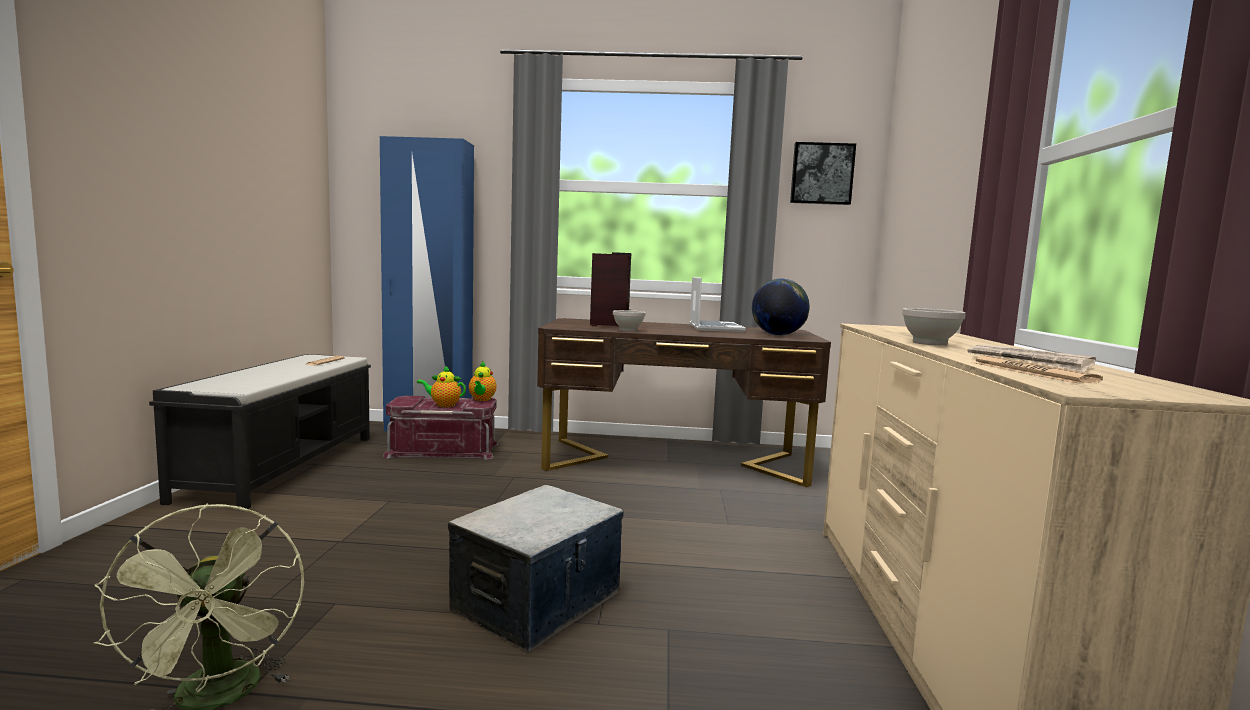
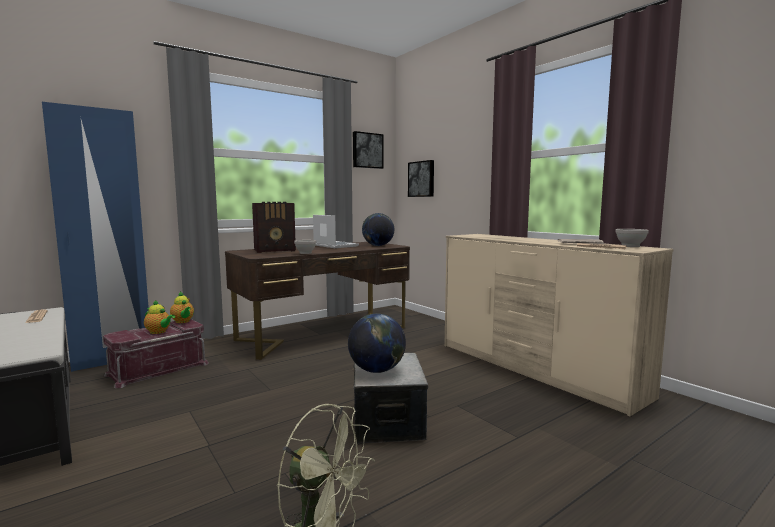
camera: 40 degrees left, 0 degrees up
(443, 405) = (159, 332): teapot -> teapot turned 120 degrees counterclockwise
(515, 513) = (377, 371): none -> globe
(610, 324) = (275, 250): radio -> radio turned 105 degrees clockwise
(906, 221) = (422, 179): none -> picture
(929, 343) = (524, 241): white bowl -> white bowl (630, 246)

